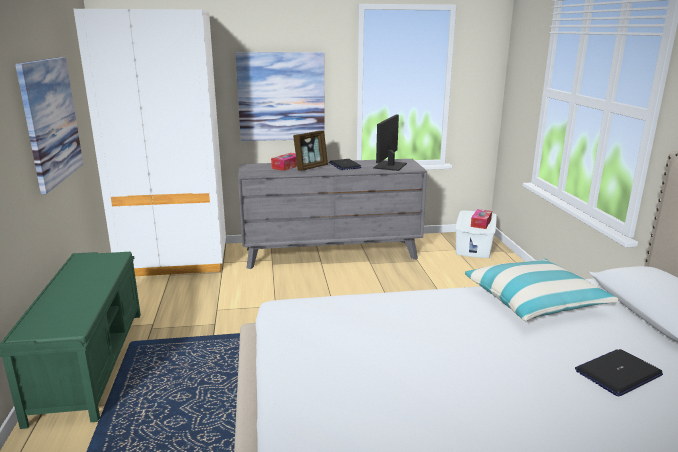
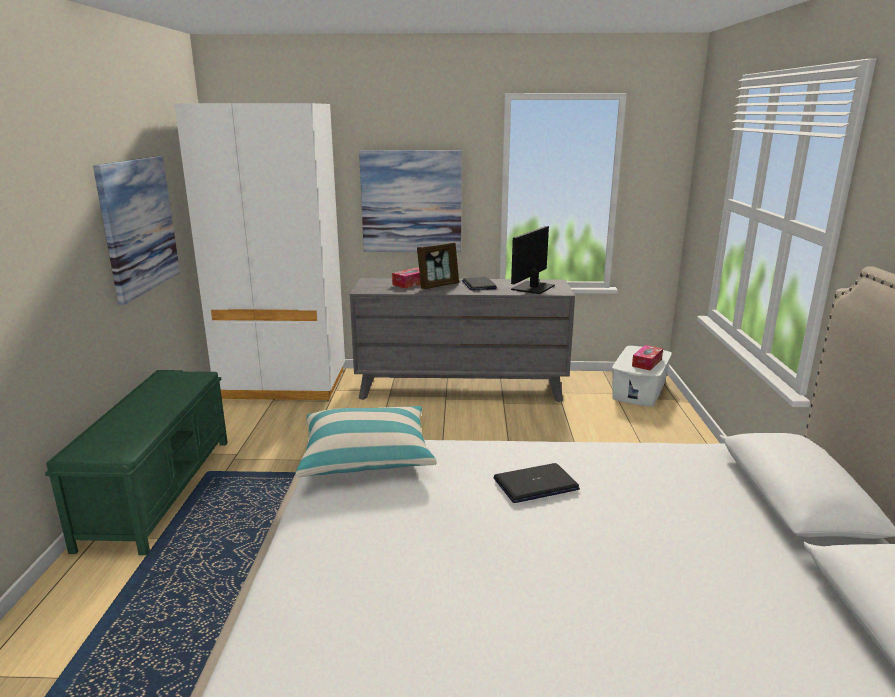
camera: 10 degrees right, 0 degrees up
(534, 301) = (637, 466): pillow -> pillow (366, 456)
(618, 373) = (697, 565): laptop -> laptop (535, 484)

